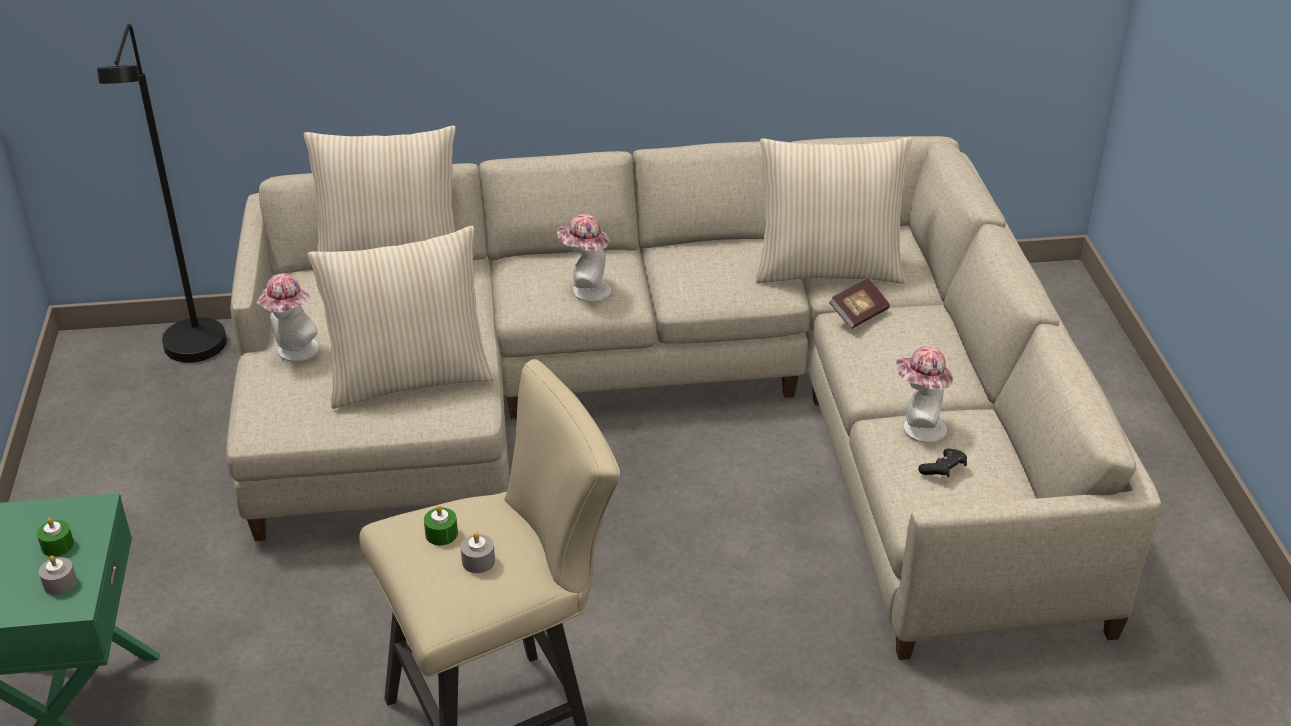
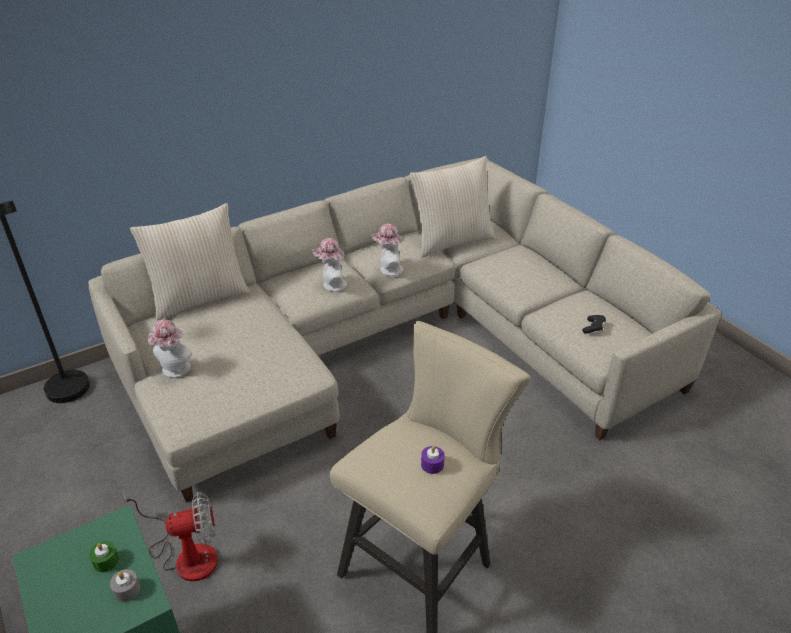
camera: 25 degrees left, 0 degrees up
(217, 605) = (186, 554): none -> fan
(409, 378) = (261, 365): beige pillow -> none
(441, 534) = (395, 455): green candle -> none
(478, 561) = (432, 464): grey candle -> purple candle
(858, 314) = (486, 259): book -> none
(918, 428) = (563, 310): hat -> hat (388, 270)

